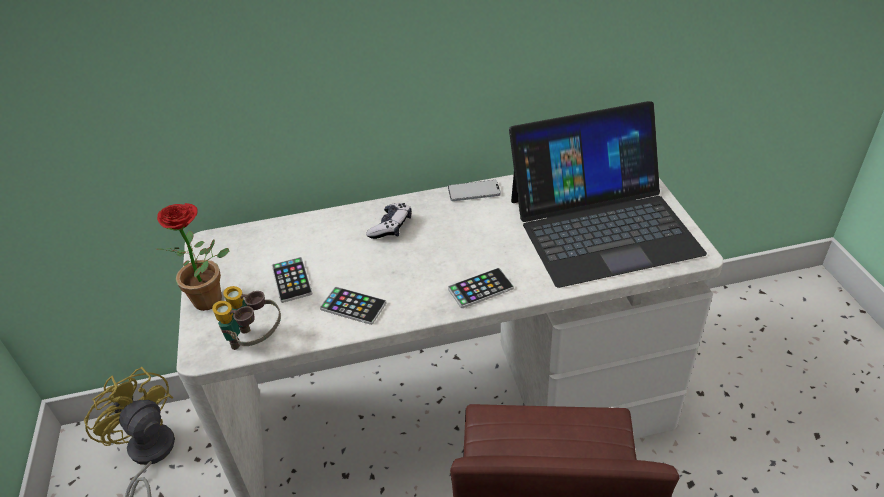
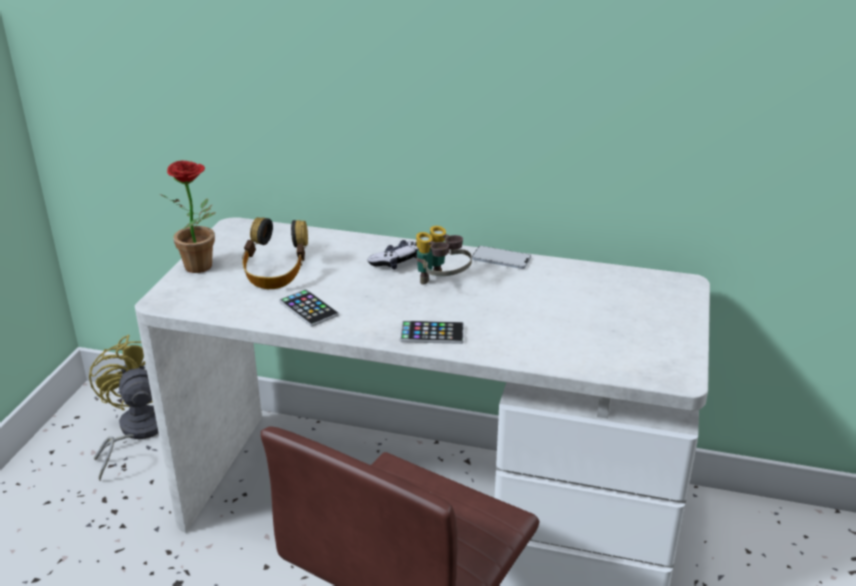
camera: 25 degrees right, 10 degrees down
(254, 341) = (207, 306): binoculars -> binoculars (441, 284)
(292, 280) = (276, 274): phone -> headphones
(602, 225) = (602, 323): laptop -> none

